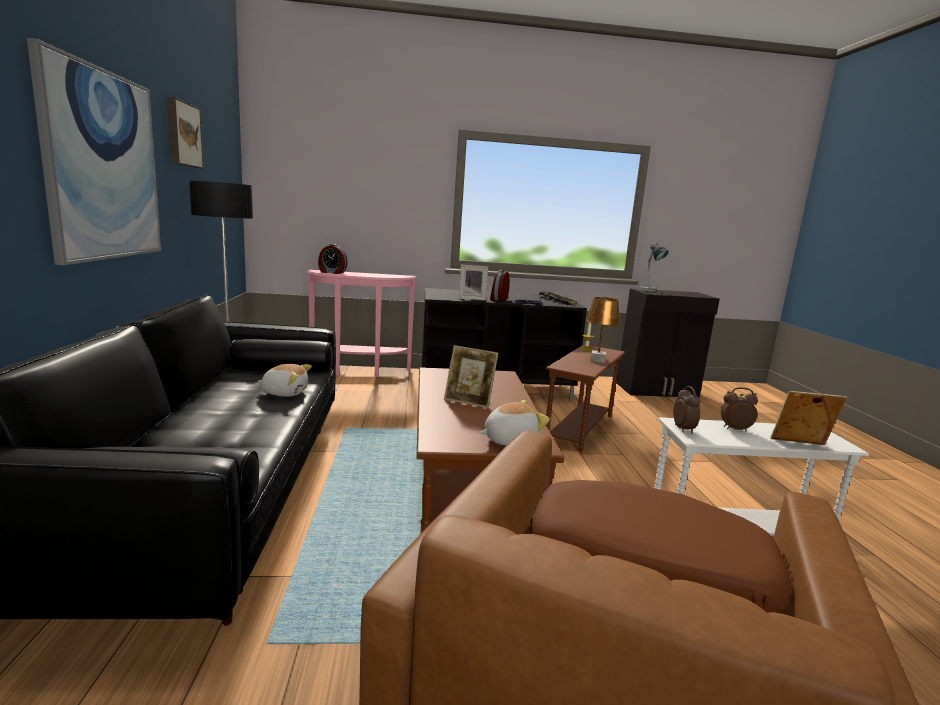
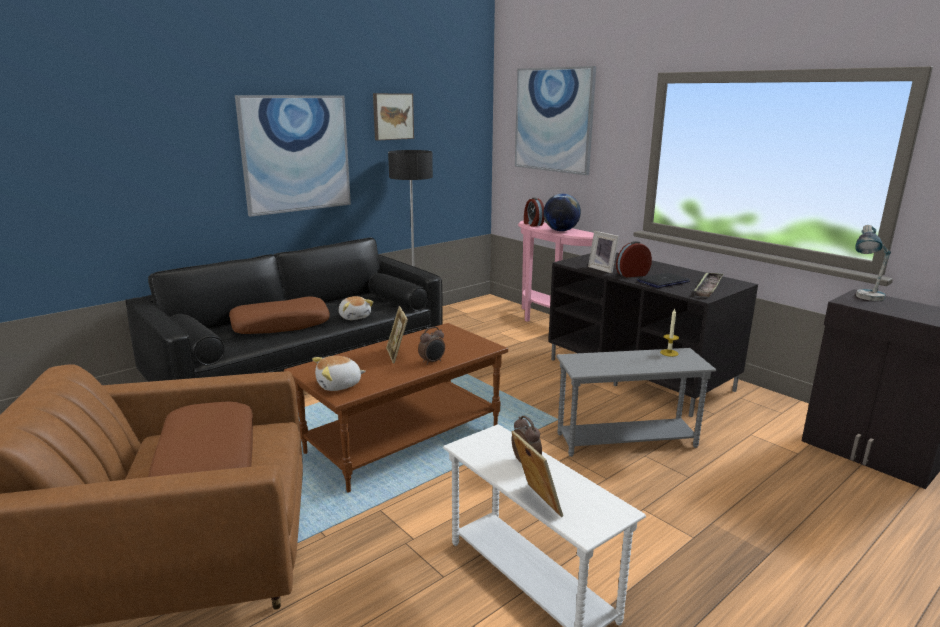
camera: 55 degrees right, 5 degrees up
(213, 427) = (281, 325): none -> brown pillow
(337, 165) = (553, 120): none -> picture
(373, 275) = (561, 231): none -> globe
(510, 440) = (339, 385): plush toy -> plush toy turned 120 degrees clockwise
(579, 428) = (626, 440): brown side table -> grey side table
(597, 360) = (634, 366): brown table lamp -> none
(684, 429) = (479, 439): alarm clock -> alarm clock (432, 362)

